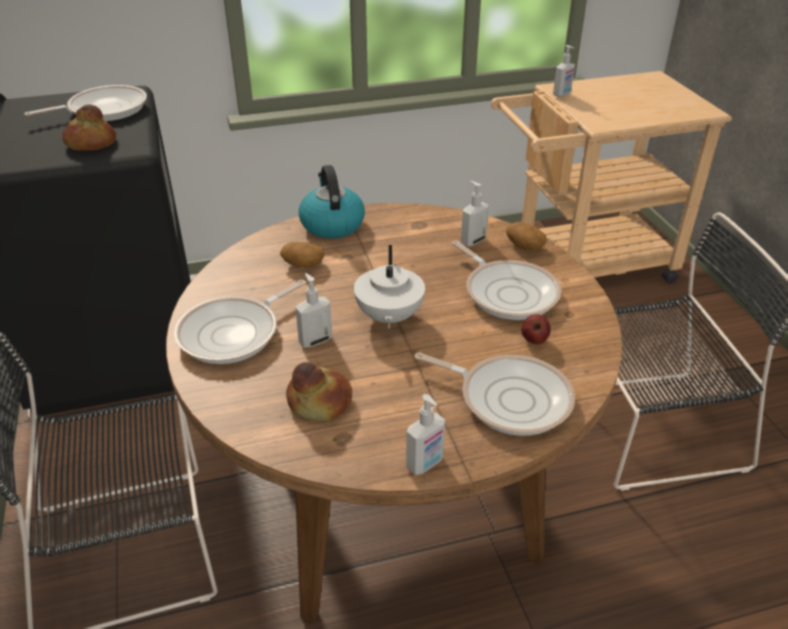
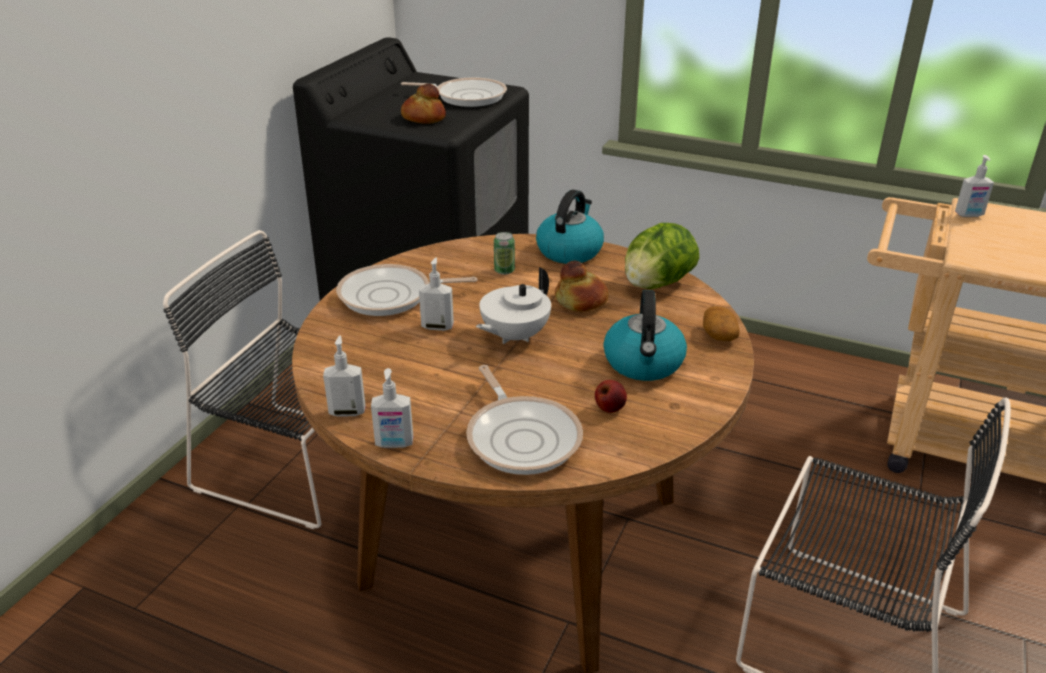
camera: 40 degrees right, 5 degrees down
(303, 264) = (504, 270): potato -> can
(319, 403) = (382, 367): bread -> bread (580, 301)
(433, 225) = (656, 284): none -> lettuce
(472, 241) = (674, 311): soap dispenser -> soap dispenser (347, 411)
(508, 292) = (644, 363): frying pan -> kettle

